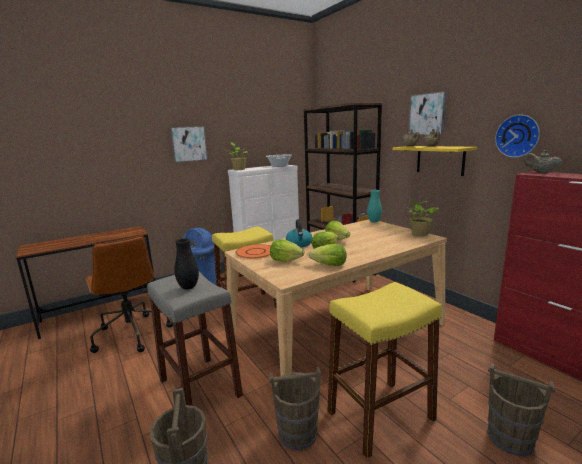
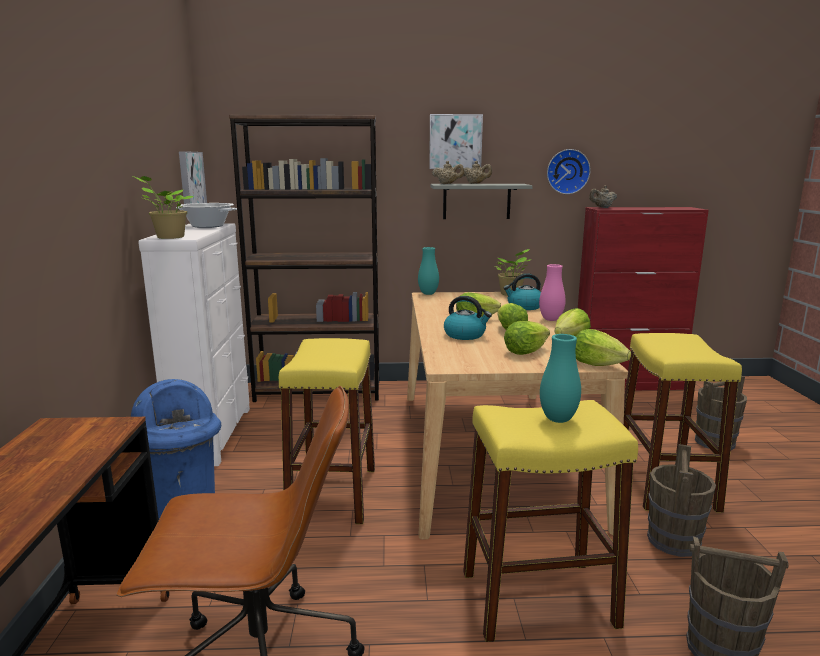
camera: 60 degrees left, 0 degrees up
(188, 287) = (558, 419): black vase -> turquoise vase
(189, 144) = (81, 178): picture -> picture (190, 180)
(200, 387) = (537, 598): grey stool -> yellow stool
(255, 252) = (464, 359): orange plate -> none
(283, 279) = (596, 364): none -> lettuce
(371, 253) = (551, 319): none -> pink vase
(391, 242) = (524, 307): none -> kettle
(440, 160) = (476, 201): yellow shelf -> grey shelf

